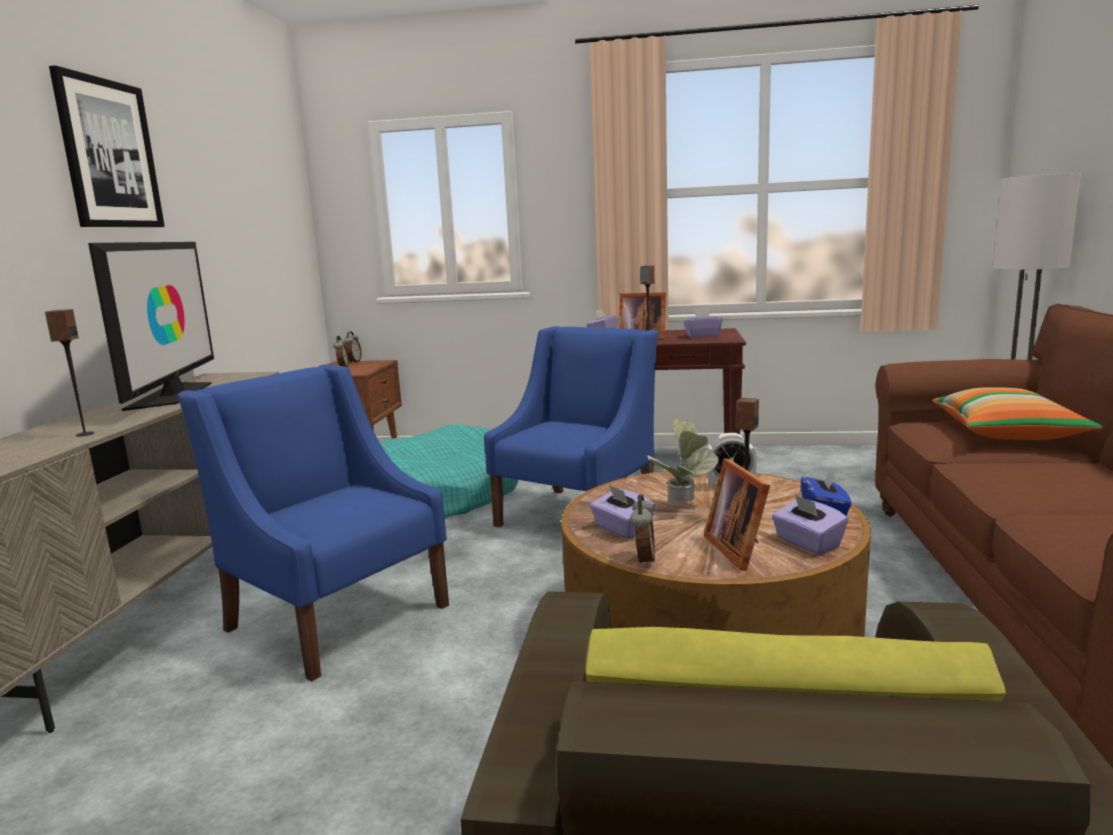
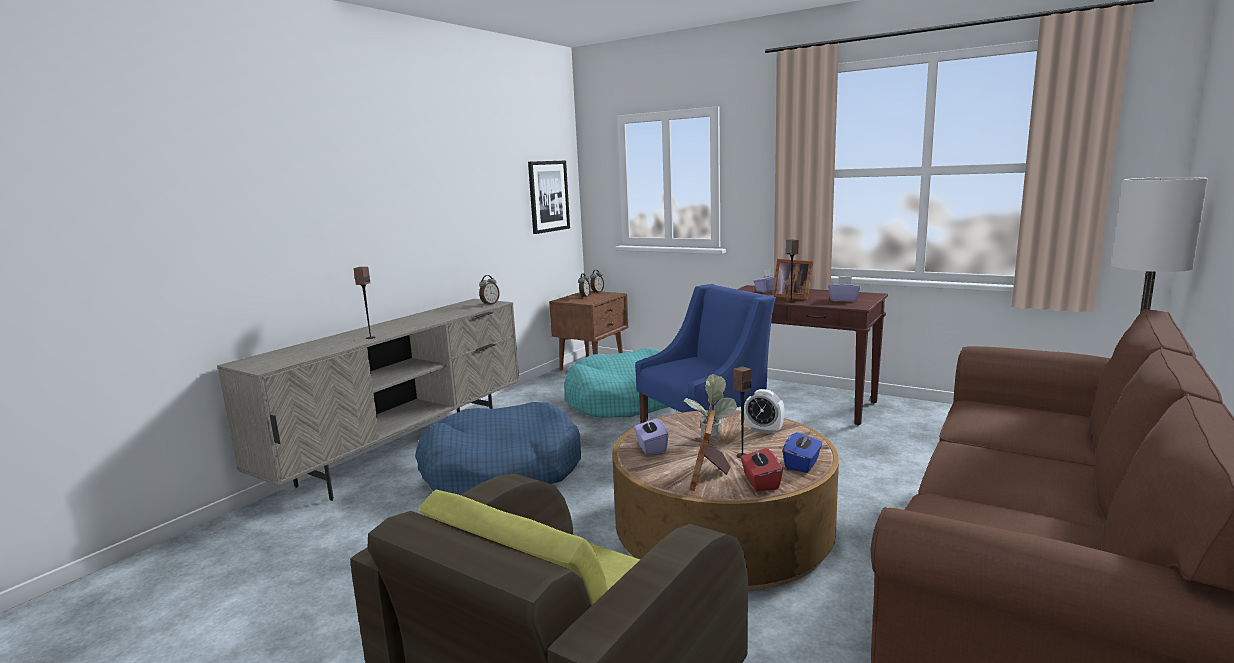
camera: 25 degrees right, 0 degrees up
(109, 154) = (418, 163): picture -> picture (548, 196)
(173, 394) = (438, 314): television -> none
(337, 616) = (501, 470): blue armchair -> blue dog bed
(643, 560) = (639, 470): alarm clock -> alarm clock (489, 304)
(807, 543) = (760, 482): purple tissue box -> red tissue box
(1008, 433) = (1040, 425): pillow -> none

